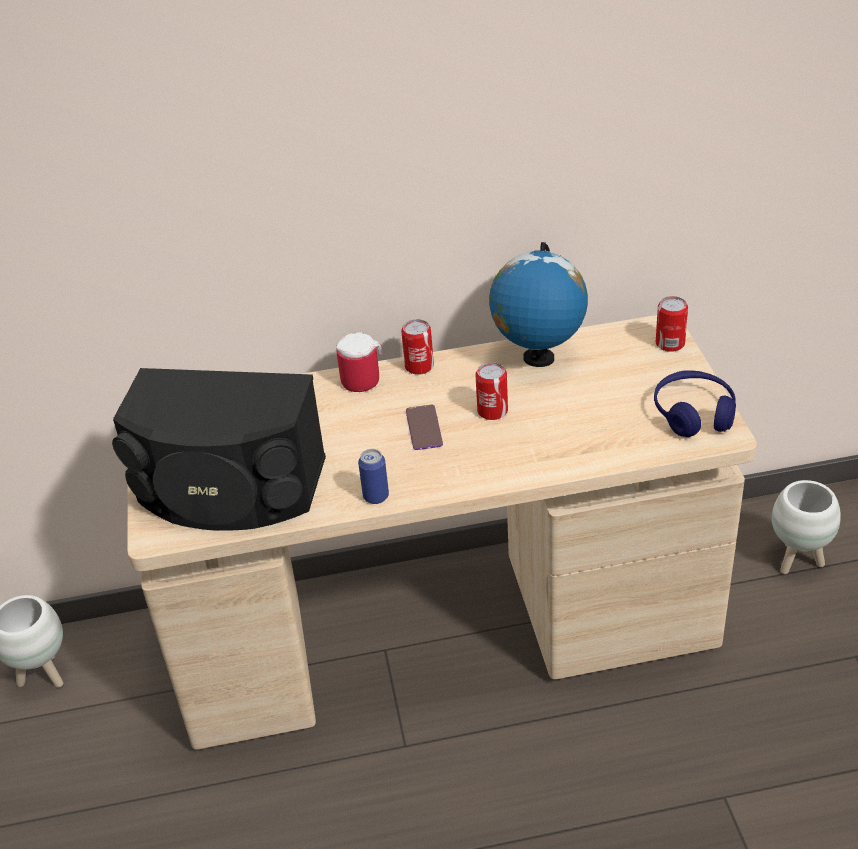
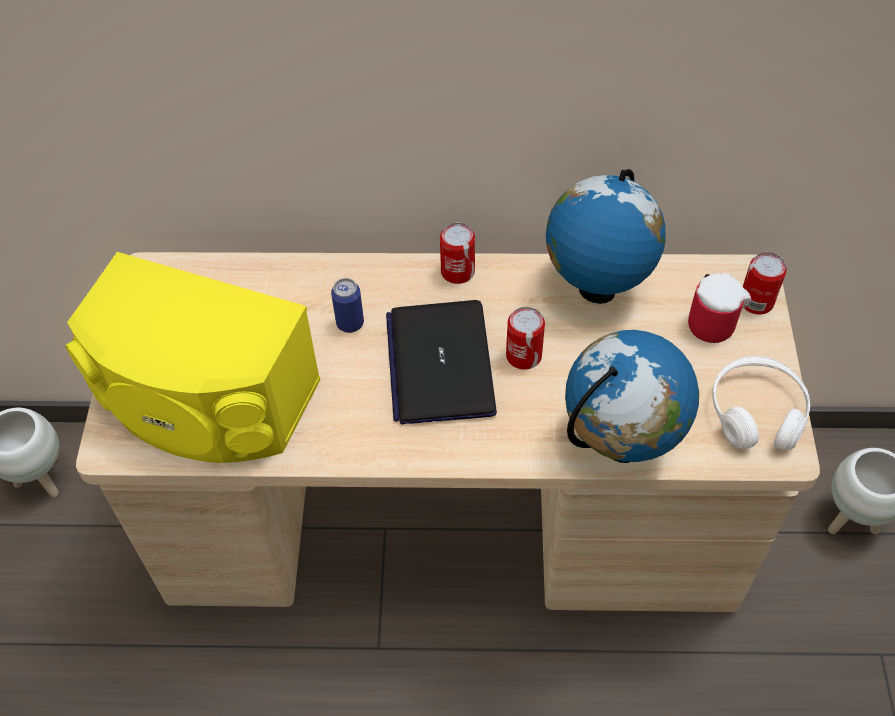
camera: 10 degrees right, 15 degrees up
(229, 489) = (204, 401): black speaker -> yellow speaker
(360, 377) = (387, 273): mug -> mug (711, 320)
(376, 496) = (361, 449): can -> can (350, 323)
(424, 428) = (440, 363): phone -> laptop
(591, 455) = (620, 446): none -> globe
(694, 413) = (756, 413): blue headphones -> white headphones

